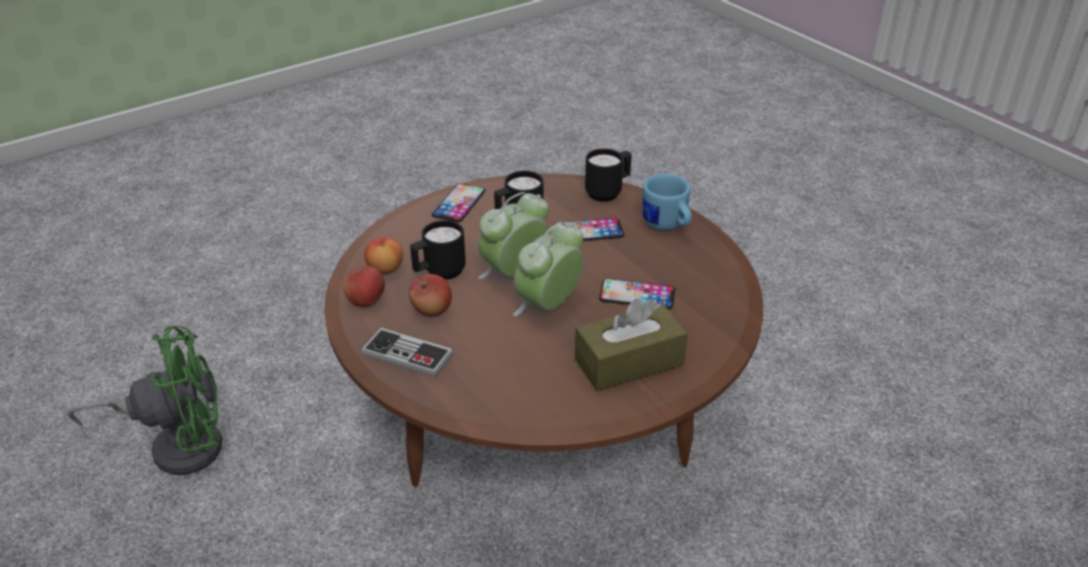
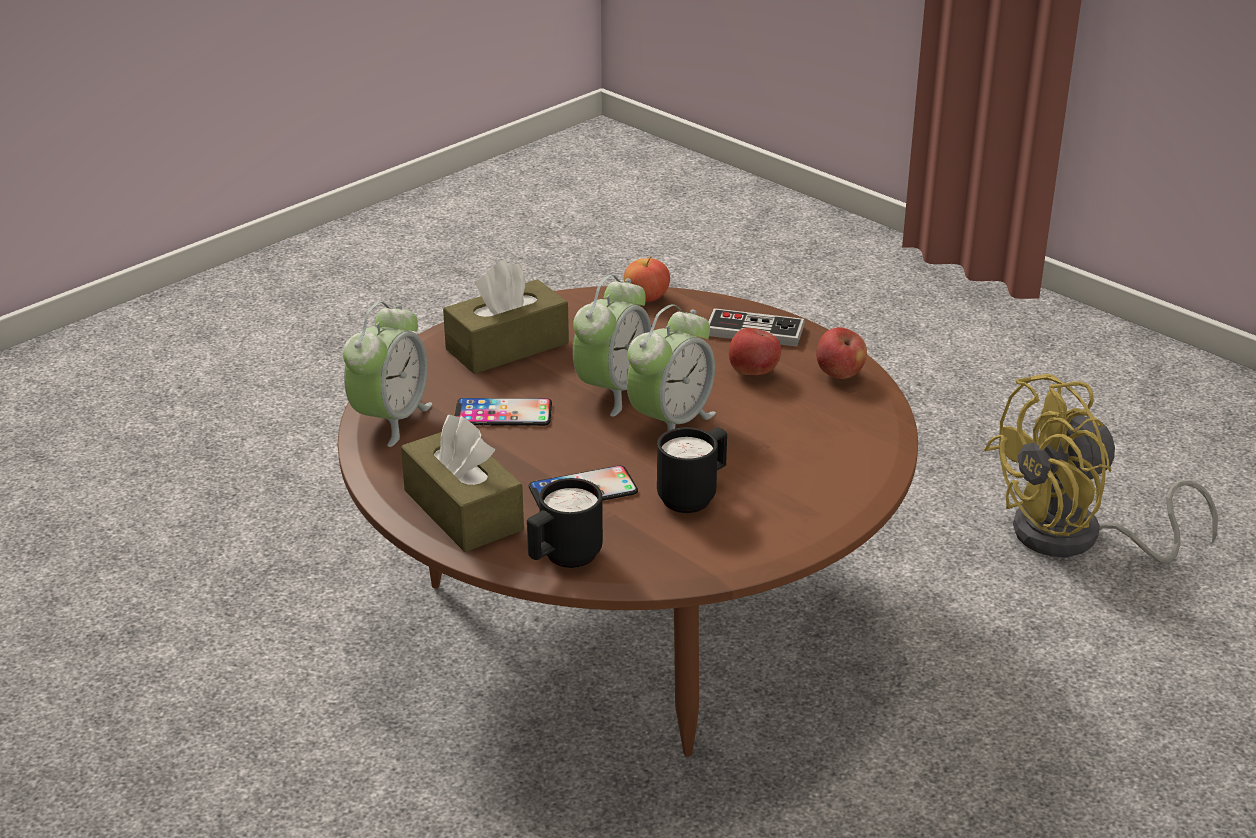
camera: 170 degrees right, 5 degrees down
(177, 444) = (1075, 539): green fan -> yellow fan
(385, 269) = (843, 411): apple -> apple (646, 297)
(439, 273) = (769, 413): black mug -> none
(459, 203) = (798, 514): phone -> none
(667, 225) = (463, 510): blue mug -> brown tissue box
(723, 298) = (390, 420): none -> alarm clock

